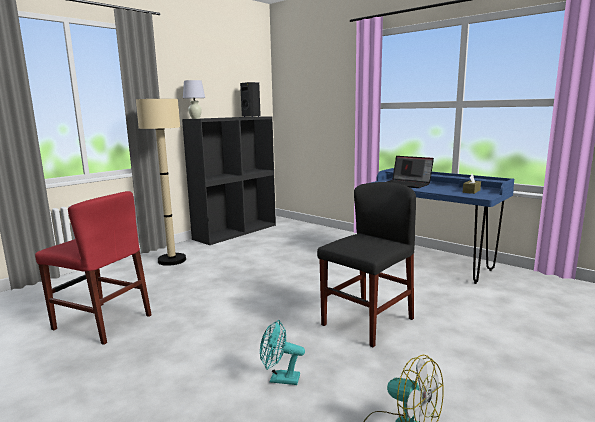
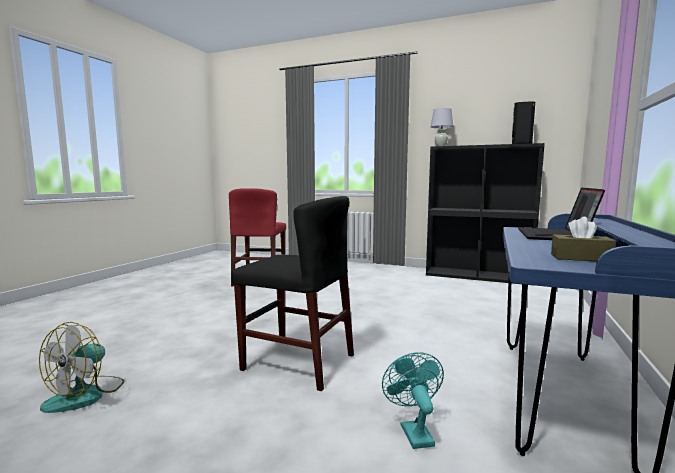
camera: 70 degrees right, 5 degrees down
(172, 260) = (375, 273): beige floor lamp -> none
(279, 379) = (184, 337): turquoise fan -> turquoise fan (413, 431)

